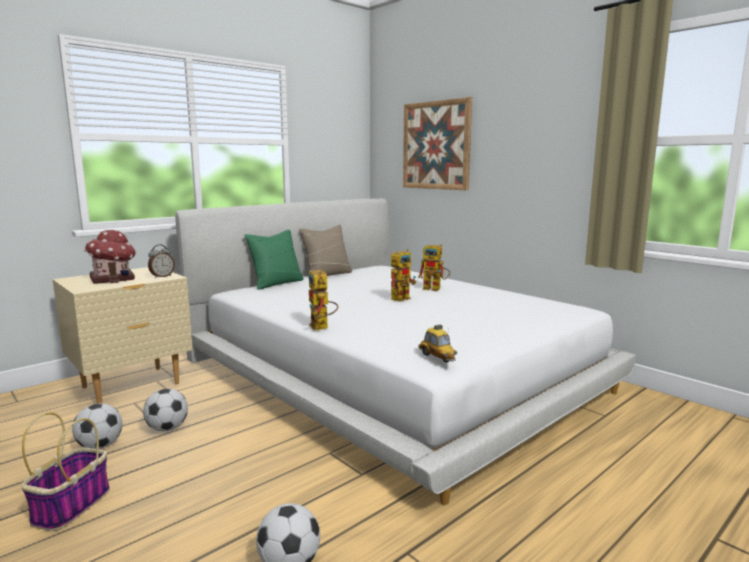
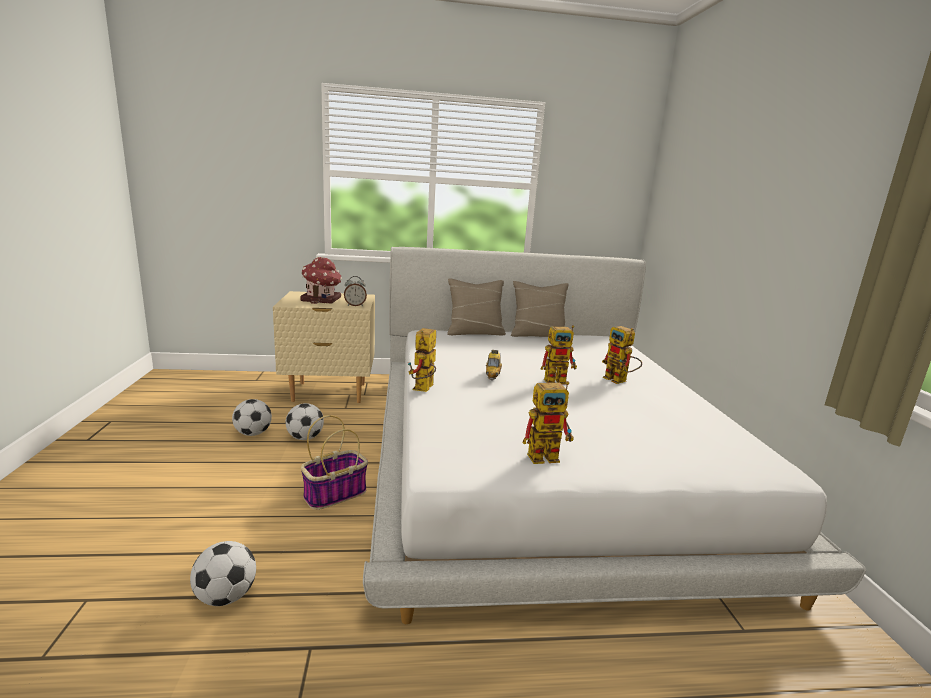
camera: 35 degrees right, 5 degrees up
(72, 505) = (185, 471): basket -> basket (335, 494)
(276, 283) = (475, 333): green pillow -> beige pillow
(436, 145) = (705, 201): picture -> none
(437, 357) = (456, 461): toy car -> toy car (492, 376)
(478, 338) = (549, 456): none -> toy robot

